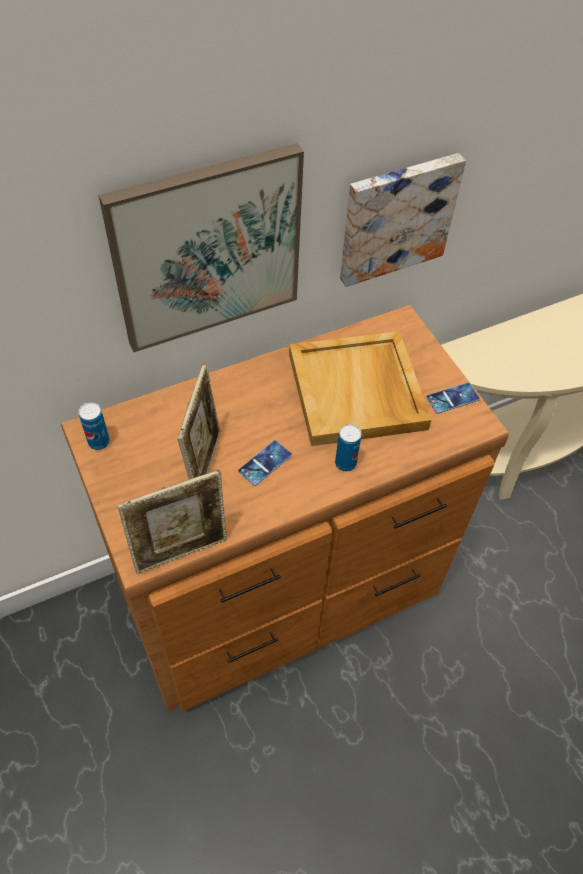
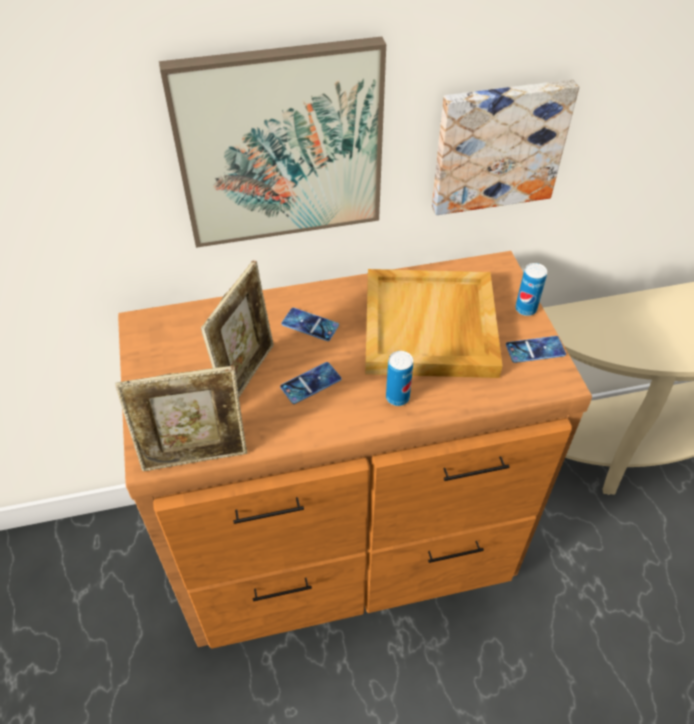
camera: 15 degrees right, 5 degrees down
(99, 442) = (148, 336): can -> can (525, 309)
(248, 406) = (310, 325): none -> phone

